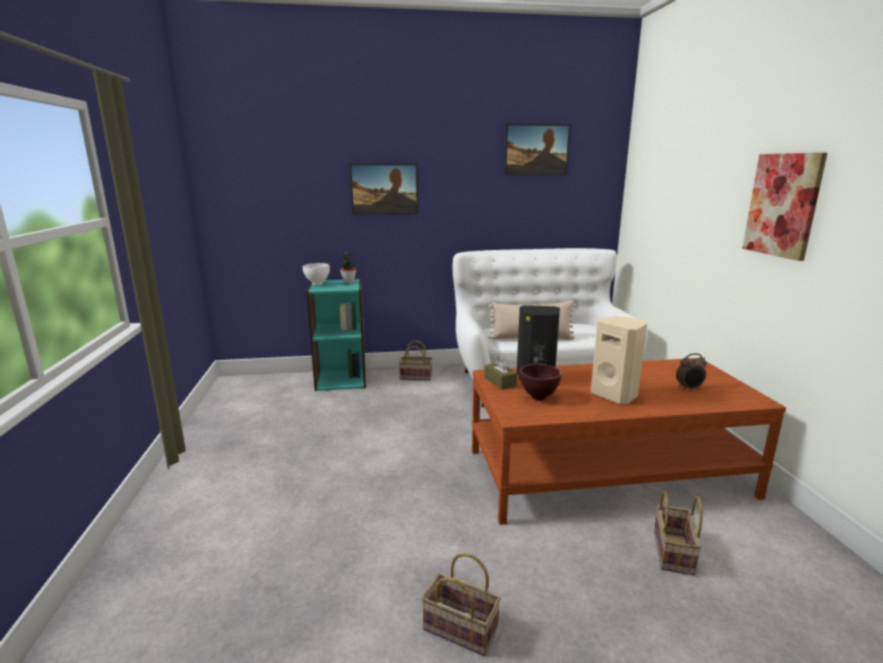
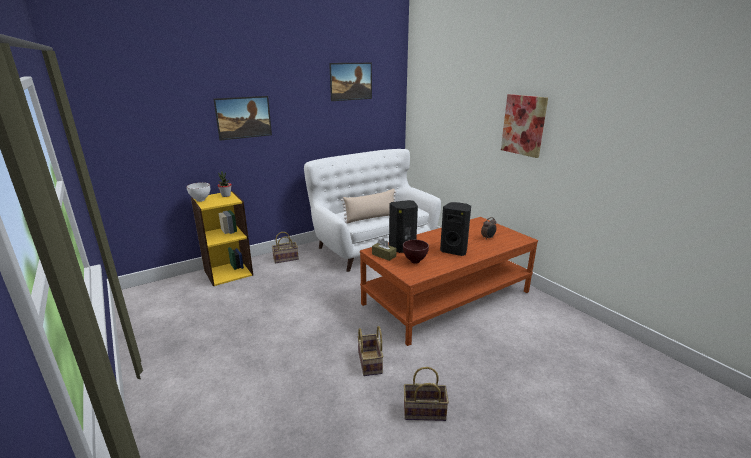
camera: 25 degrees left, 5 degrees up
(341, 379) = (228, 272): turquoise bookcase -> yellow bookcase
(615, 395) = (454, 250): beige speaker -> black speaker
(674, 554) = (504, 334): basket -> basket (371, 363)

